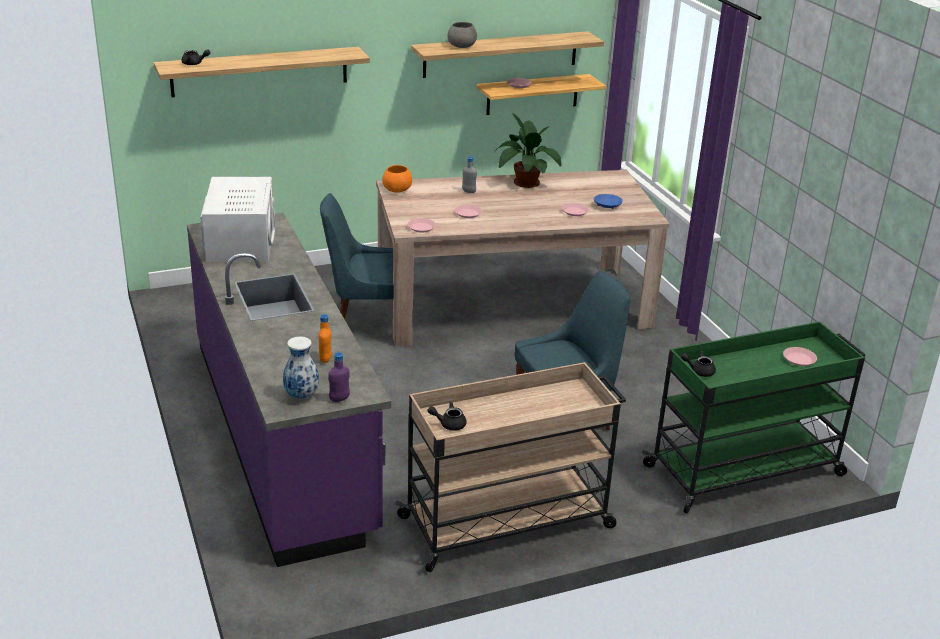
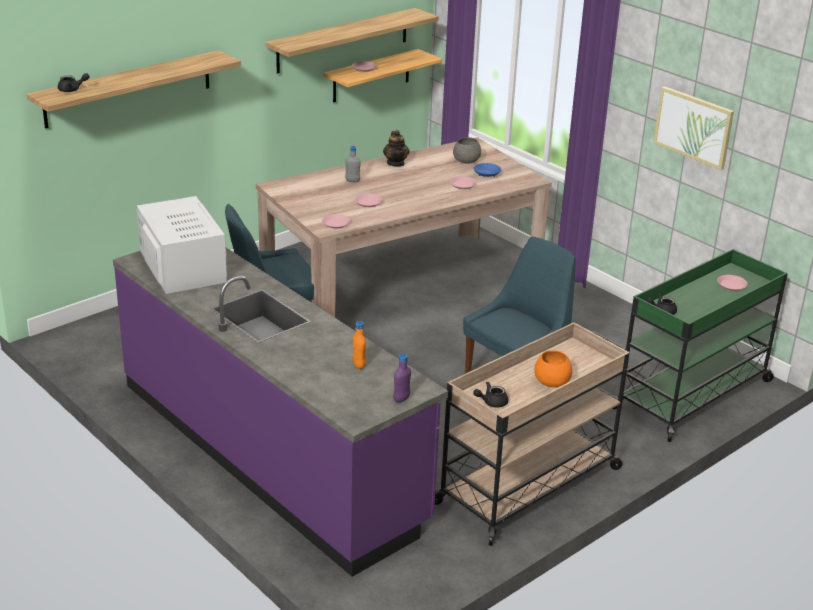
camera: 20 degrees left, 0 degrees up
(302, 396) = (365, 403): vase -> none
(396, 189) = (283, 190): orange bowl -> orange bowl (552, 381)
(462, 46) = (315, 37): grey bowl -> grey bowl (466, 160)
(524, 182) = (396, 163): potted plant -> teapot
(803, 182) = (693, 127): none -> picture

